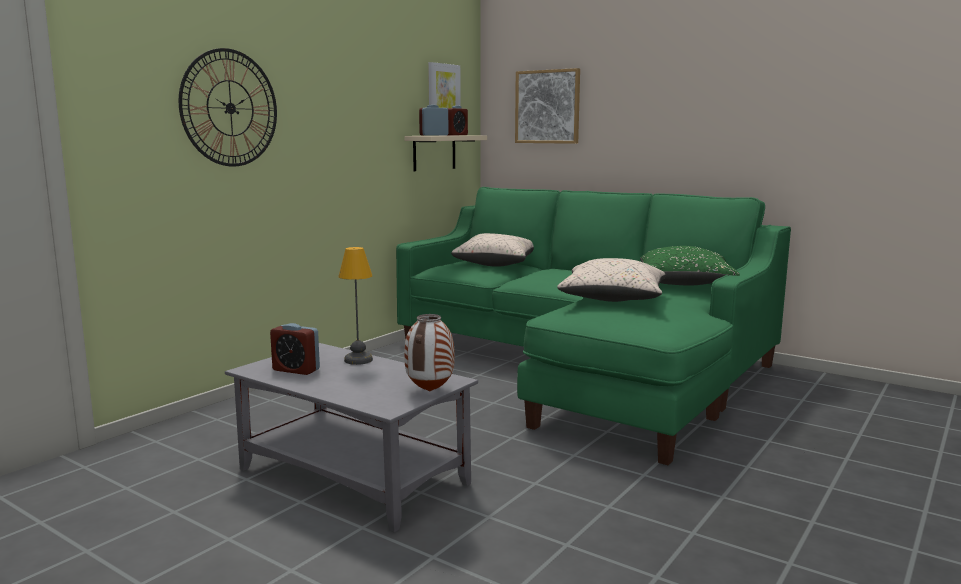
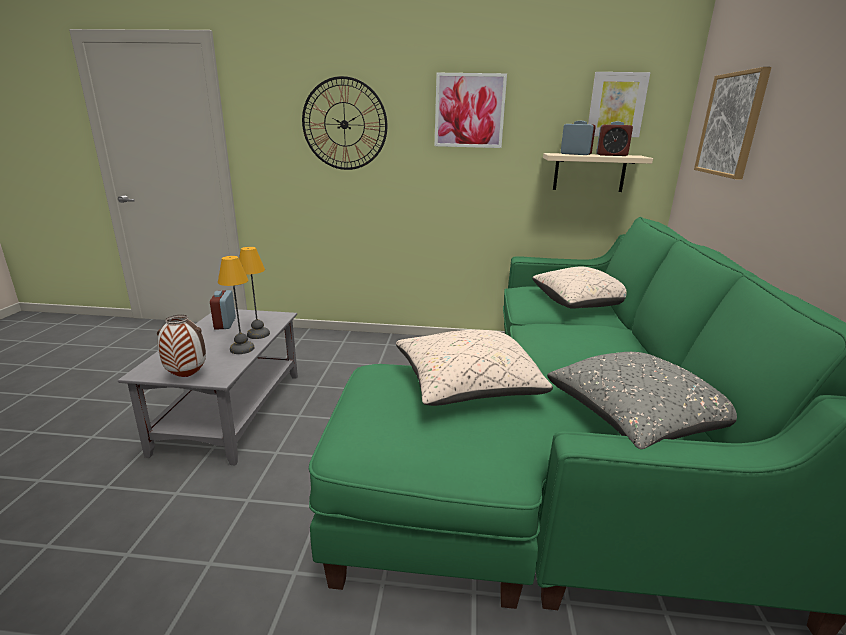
camera: 60 degrees right, 10 degrees up
(347, 94) = (469, 111): none -> picture
(389, 368) = (241, 349): none -> table lamp
(685, 284) = (638, 419): green pillow -> grey pillow

